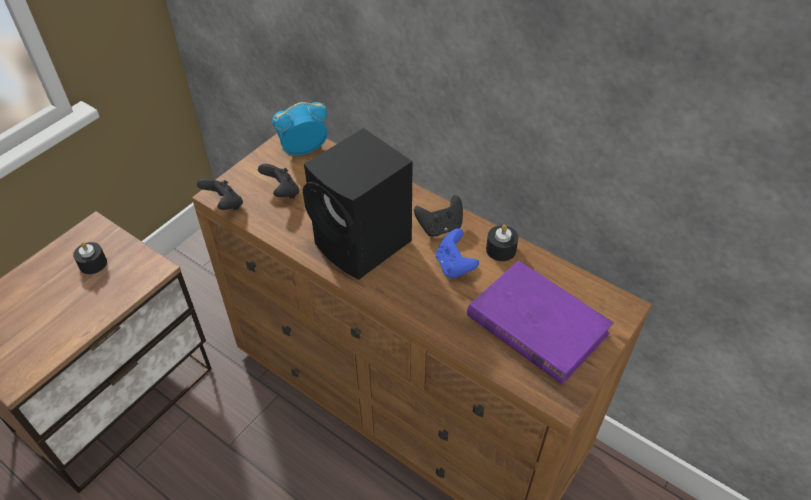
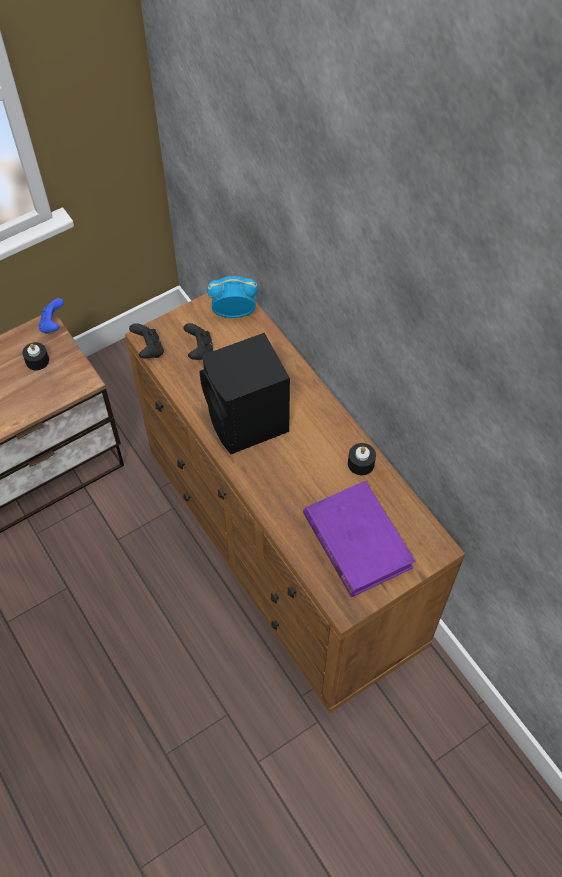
camera: 20 degrees right, 10 degrees up
(440, 227) = (319, 426): black game controller -> none
(454, 266) = (314, 466): blue game controller -> blue game controller (53, 324)

